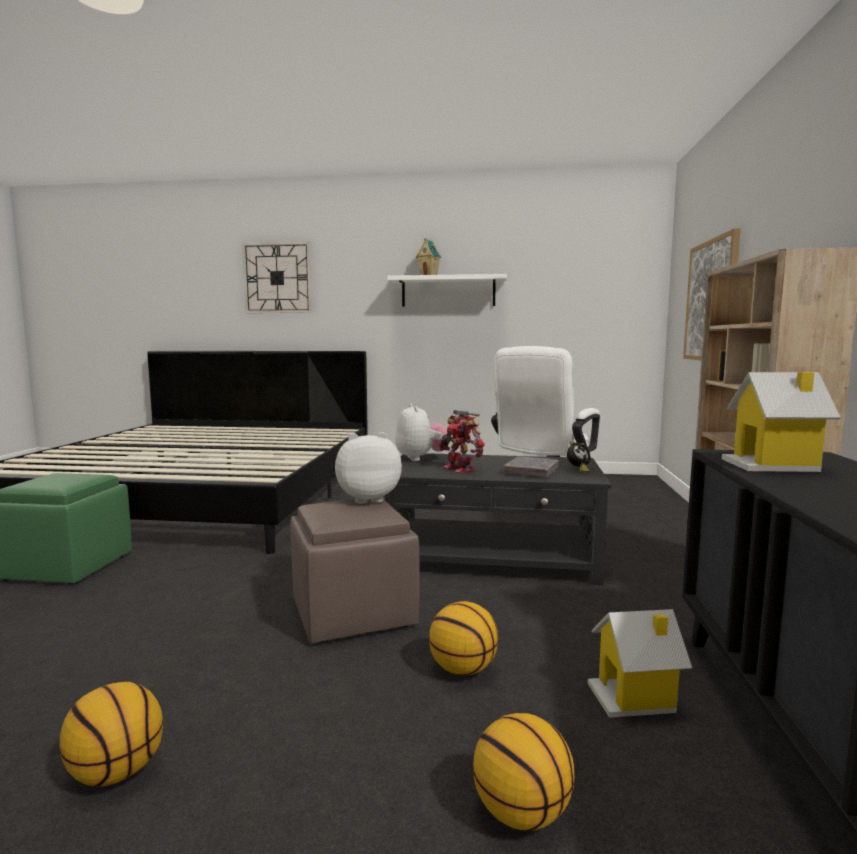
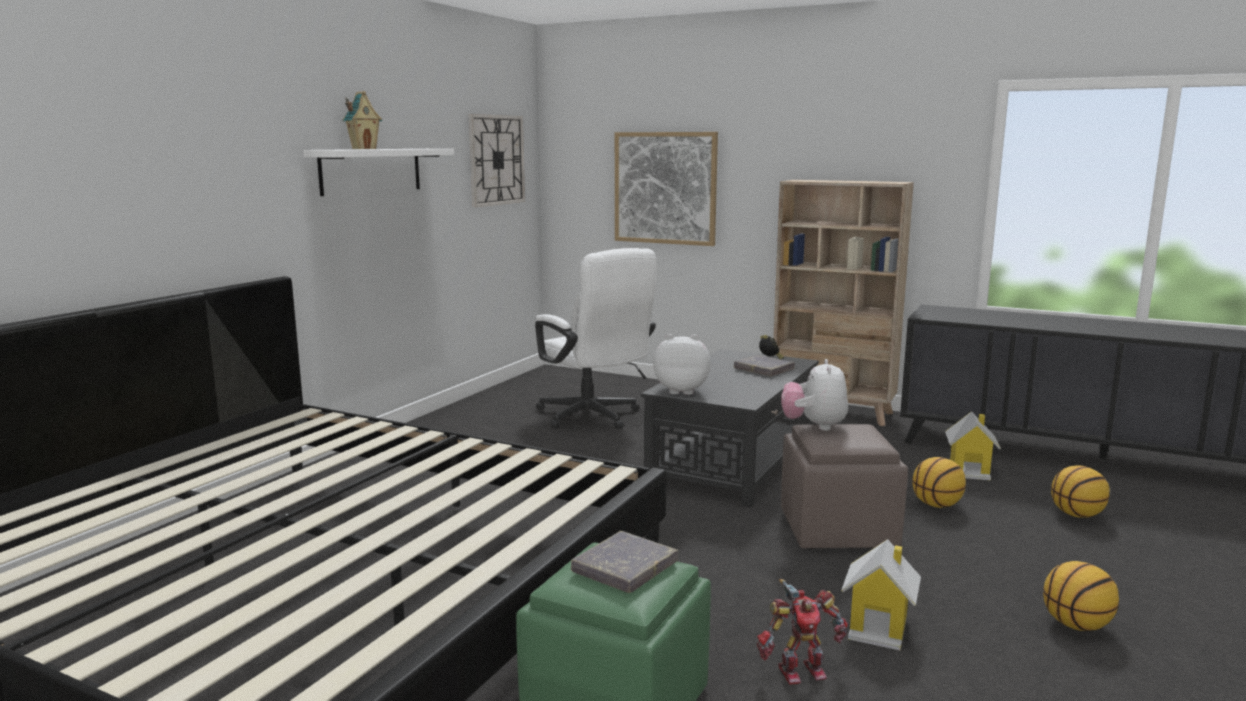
camera: 70 degrees left, 5 degrees up
(61, 479) = (624, 568): none -> grey book
(277, 278) = (111, 148): wall clock -> wall clock (496, 160)
(460, 469) = (741, 385): toy robot -> toy robot (800, 670)
(773, 465) = (962, 317): toy house -> toy house (879, 627)

